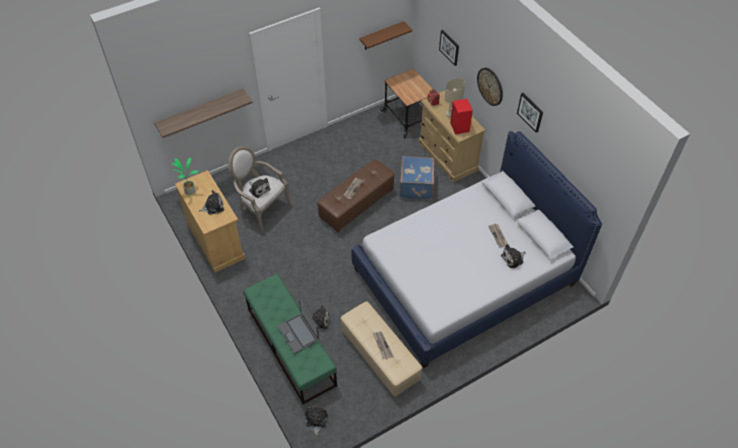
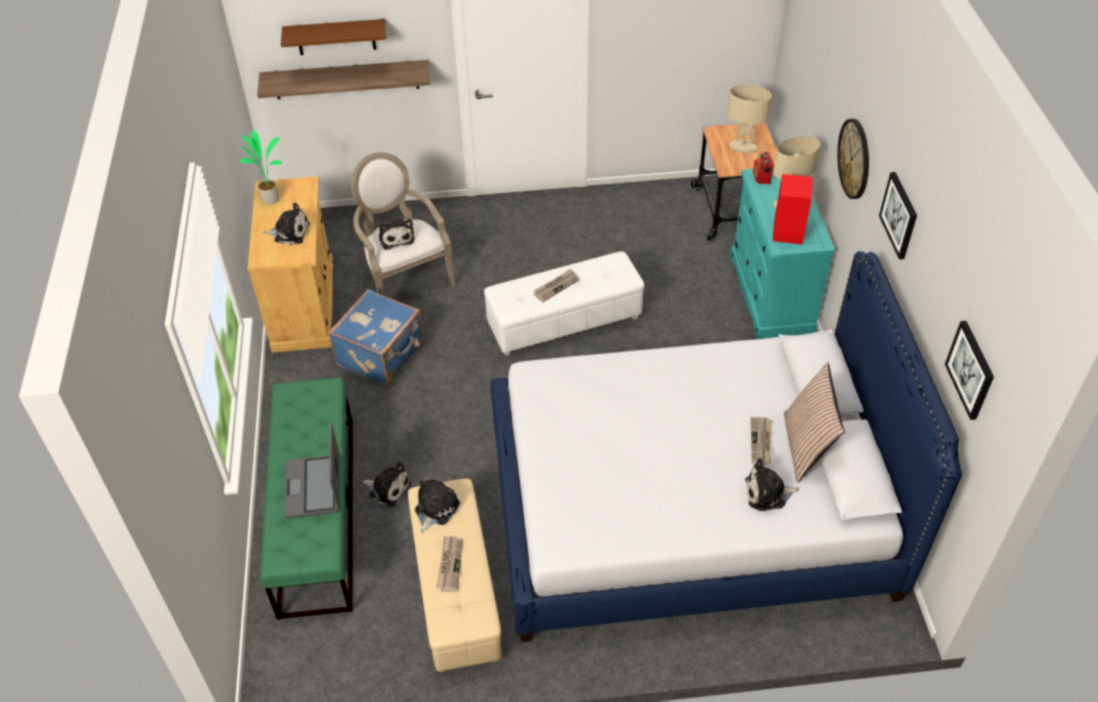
camera: 25 degrees right, 5 degrees down
(316, 420) = (281, 656): plush toy -> plush toy (435, 509)
(356, 203) = (564, 320): brown ottoman -> white ottoman
(381, 36) = (711, 40): brown shelf -> brown shelf (336, 37)
(410, 86) = (743, 147): none -> beige table lamp
(417, 186) = (688, 324): blue suitcase -> blue suitcase (382, 354)
(447, 156) = (771, 293): beige dresser -> turquoise dresser
(449, 47) = (815, 79): picture -> picture (971, 370)
(518, 231) = (806, 447): none -> pillow

